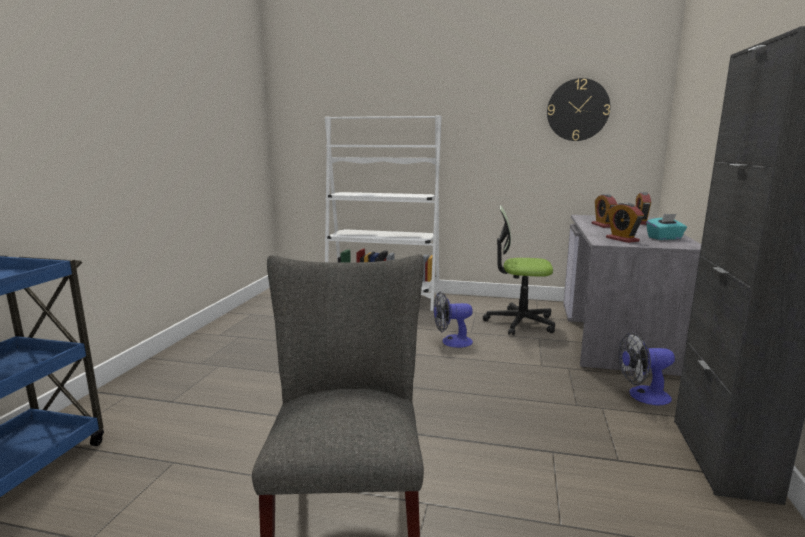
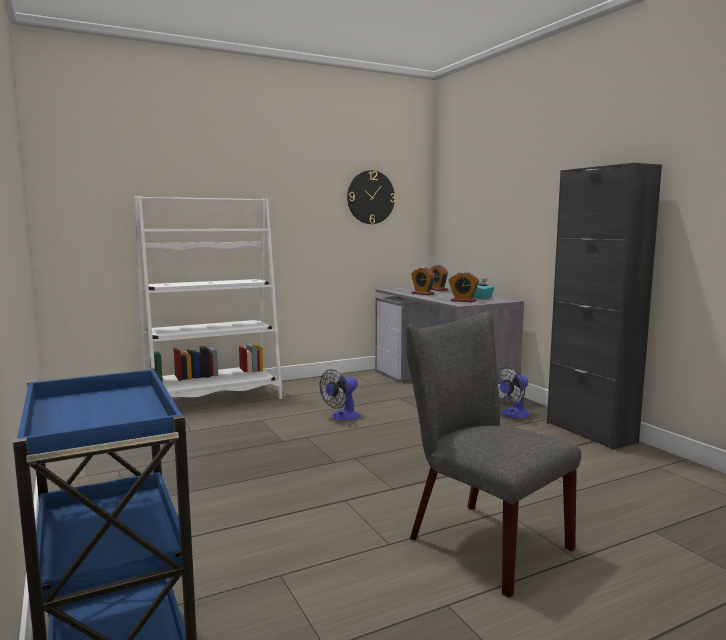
camera: 40 degrees left, 5 degrees down
(520, 322) = (367, 391): office chair -> none

